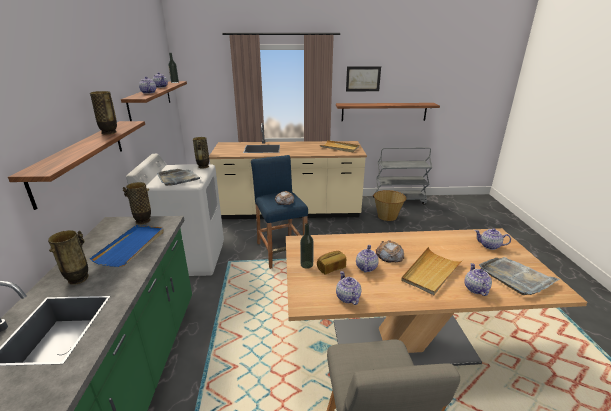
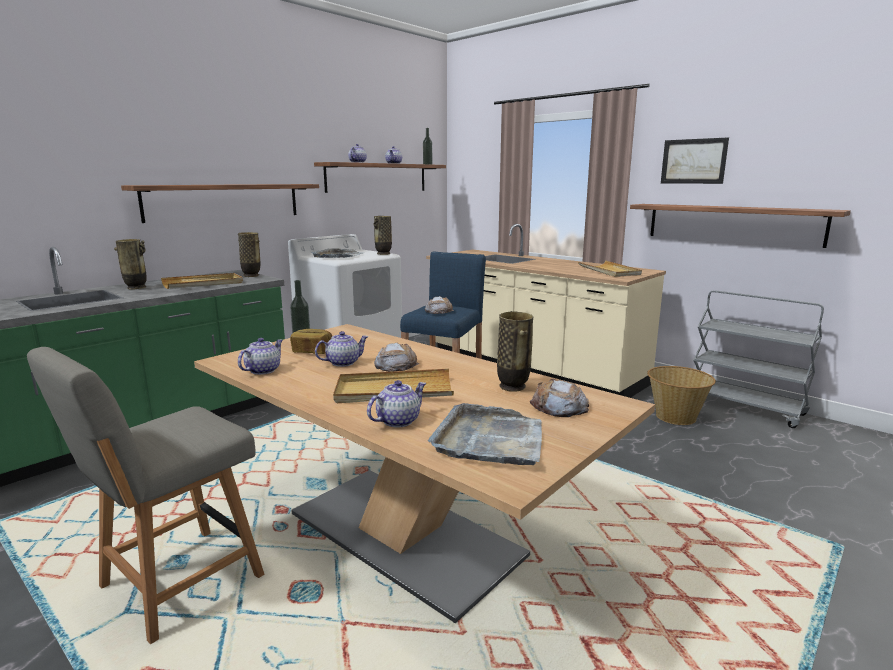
camera: 45 degrees right, 10 degrees down
(109, 132) = (262, 184): vase -> vase (513, 387)
(131, 246) = (203, 284): blue tray -> beige tray
(489, 246) = (559, 406): teapot -> bread

